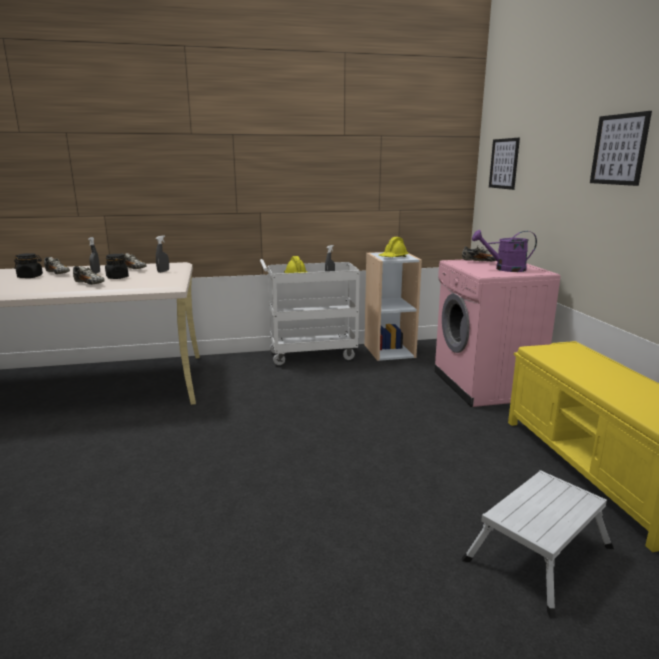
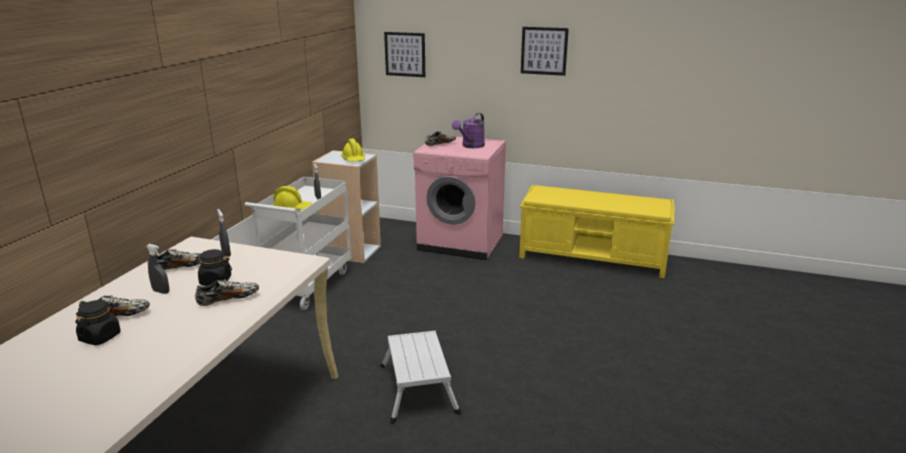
camera: 60 degrees left, 5 degrees up
(538, 554) = (650, 305): white step ladder -> white step ladder (418, 389)

